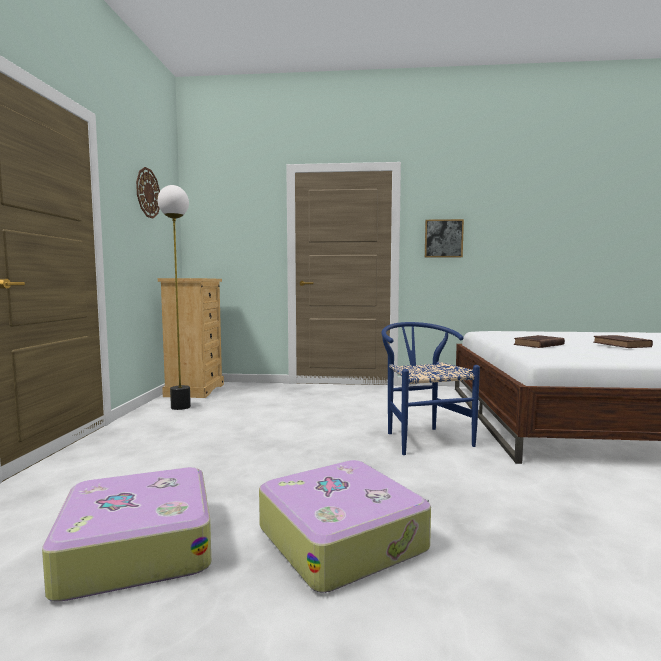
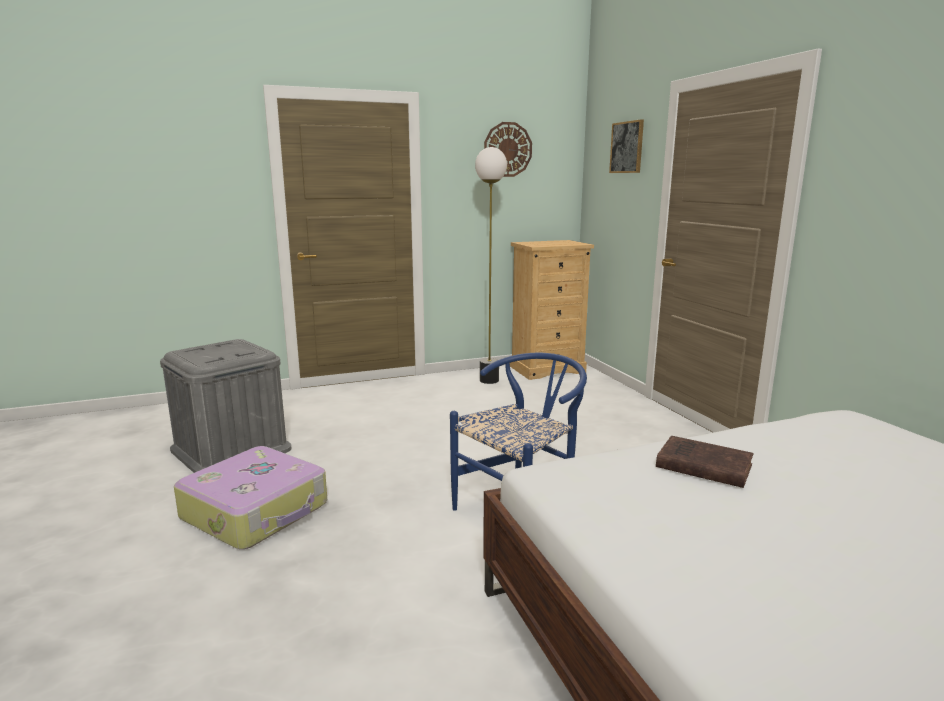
camera: 65 degrees right, 10 degrees up
(136, 547) = (231, 449): suitcase -> grey storage box
(443, 238) = (874, 206): picture -> picture (627, 147)
(622, 345) = (851, 555): brown book -> none

